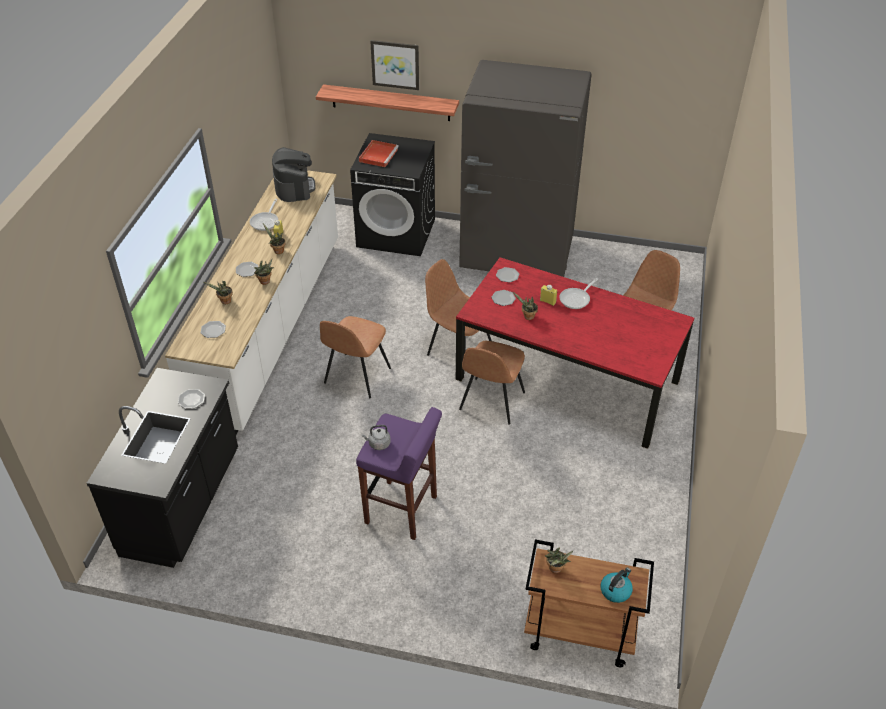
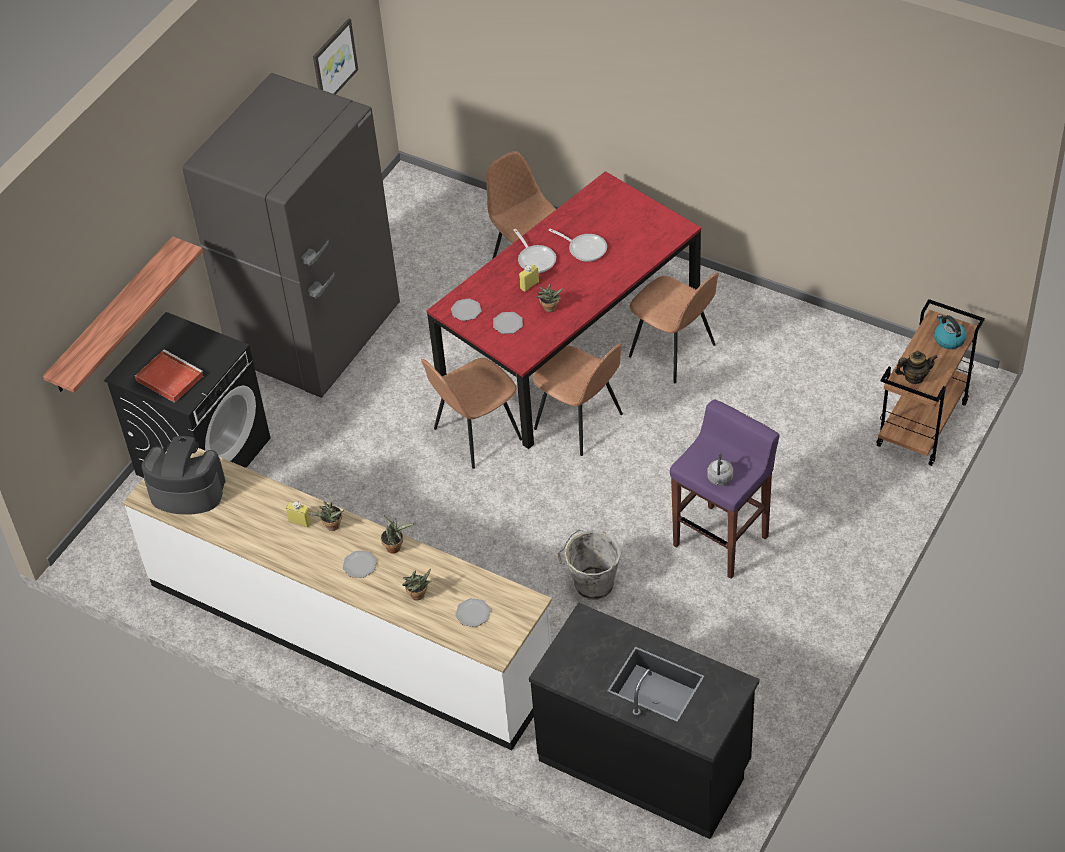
camera: 70 degrees left, 5 degrees up
(191, 399) = (602, 643): plate -> none
(265, 221) = (256, 533): frying pan -> frying pan (584, 248)
(339, 441) = (592, 584): none -> grey bucket
(356, 377) = (484, 549): brown chair -> brown chair (674, 352)
(395, 64) = (105, 264): picture -> picture (334, 62)
(555, 570) = (914, 377): potted plant -> teapot

